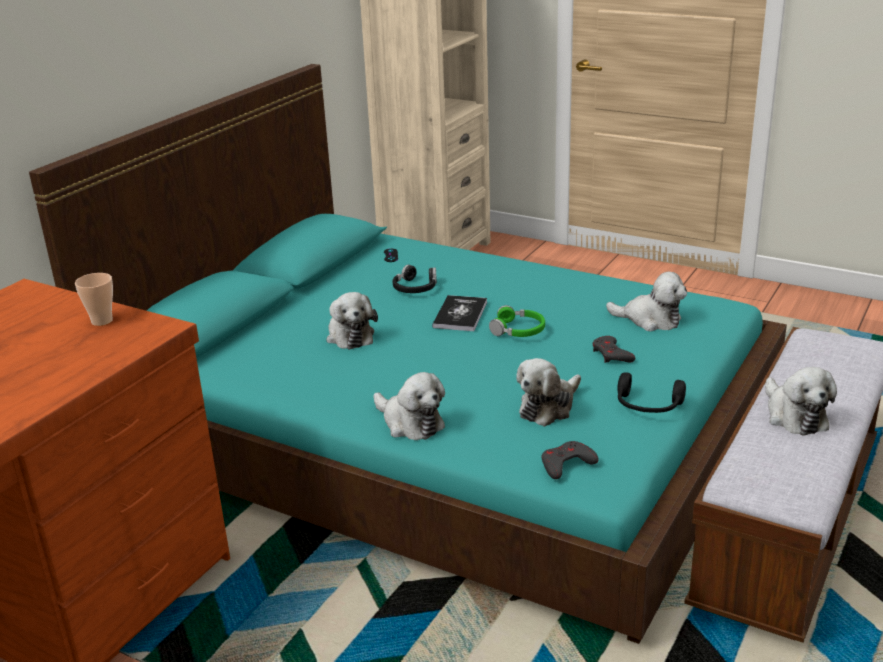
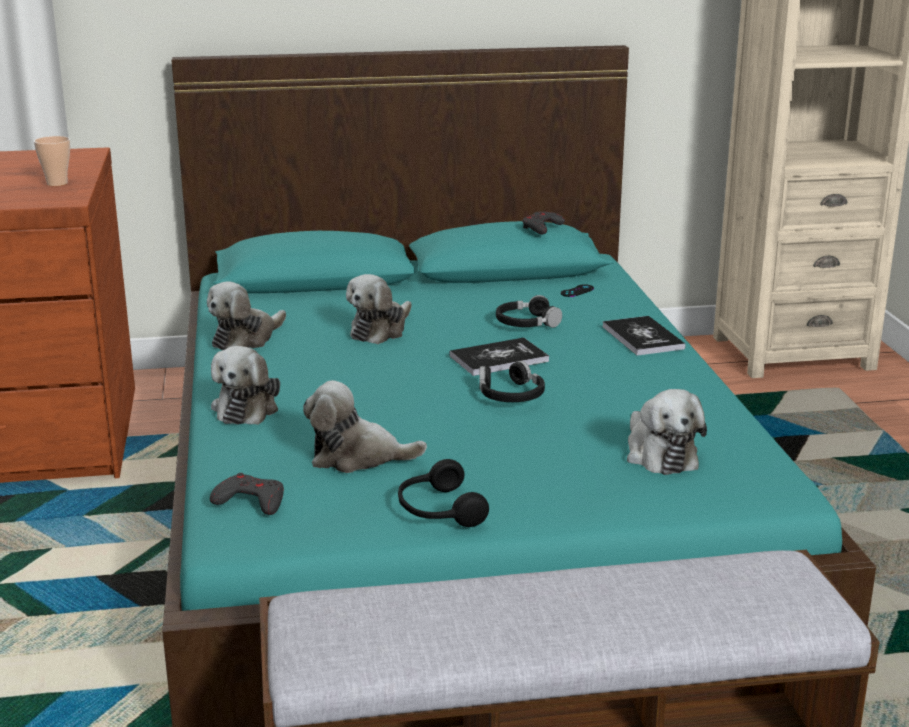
camera: 50 degrees right, 5 degrees down
(491, 265) = (642, 337): none -> book
(518, 330) = (510, 395): green headphones -> black headphones
(611, 354) = (533, 457): grey game controller -> grey game controller (542, 227)
(794, 416) = (524, 602): plush toy -> plush toy (246, 339)

